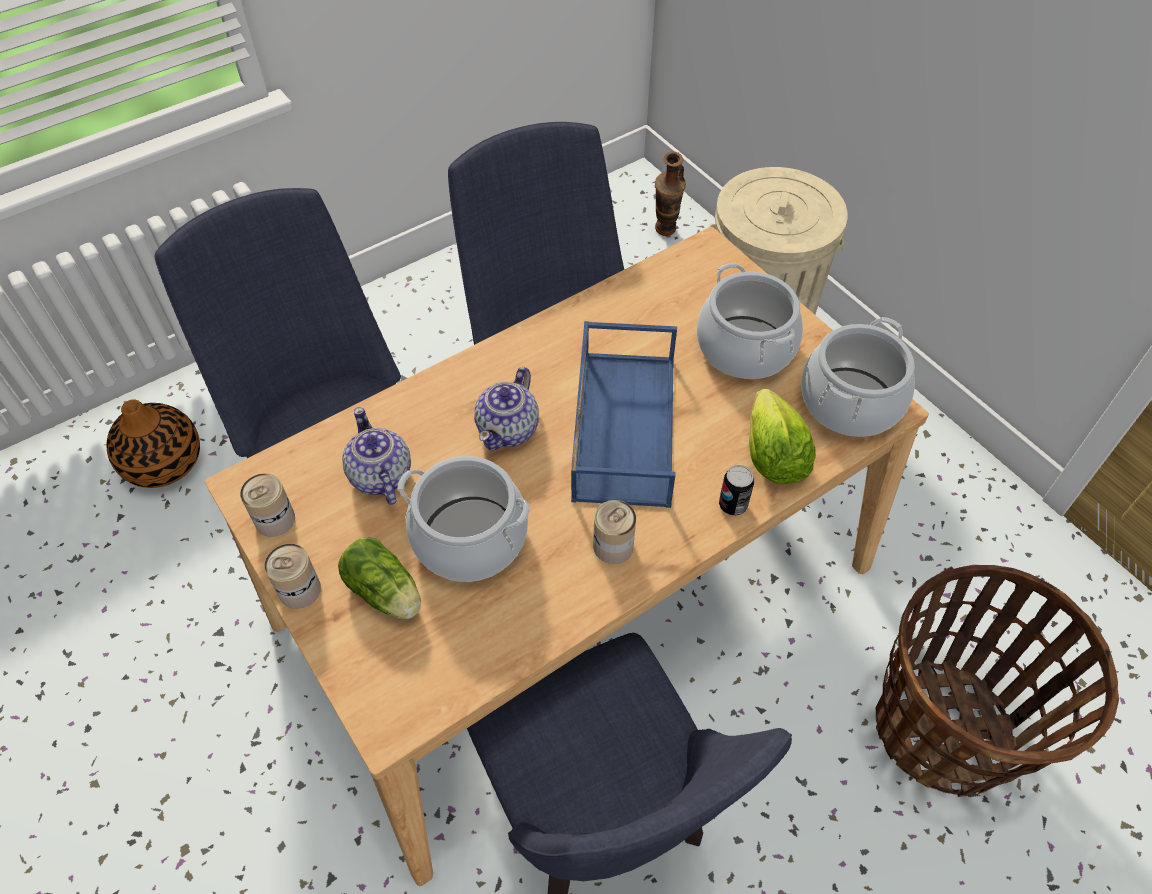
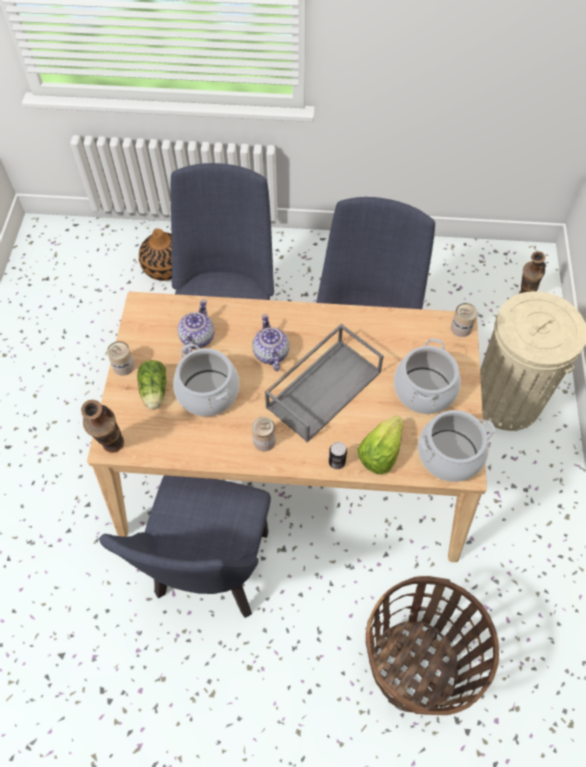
camera: 40 degrees right, 5 degrees up
(275, 519) = (140, 328): can -> can (461, 328)
(402, 723) = (114, 450): none -> vase
(509, 429) = (271, 354): teapot -> teapot turned 105 degrees clockwise
(622, 425) = (324, 388): blue tray -> grey tray

